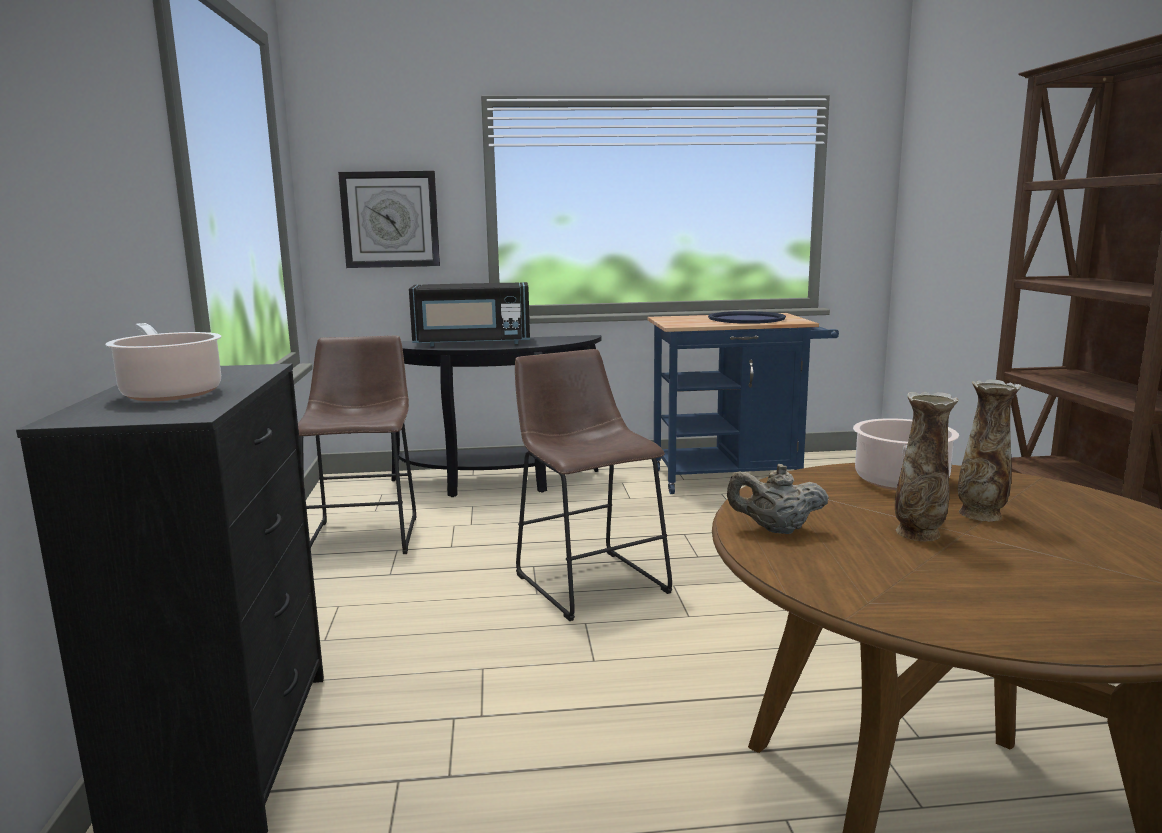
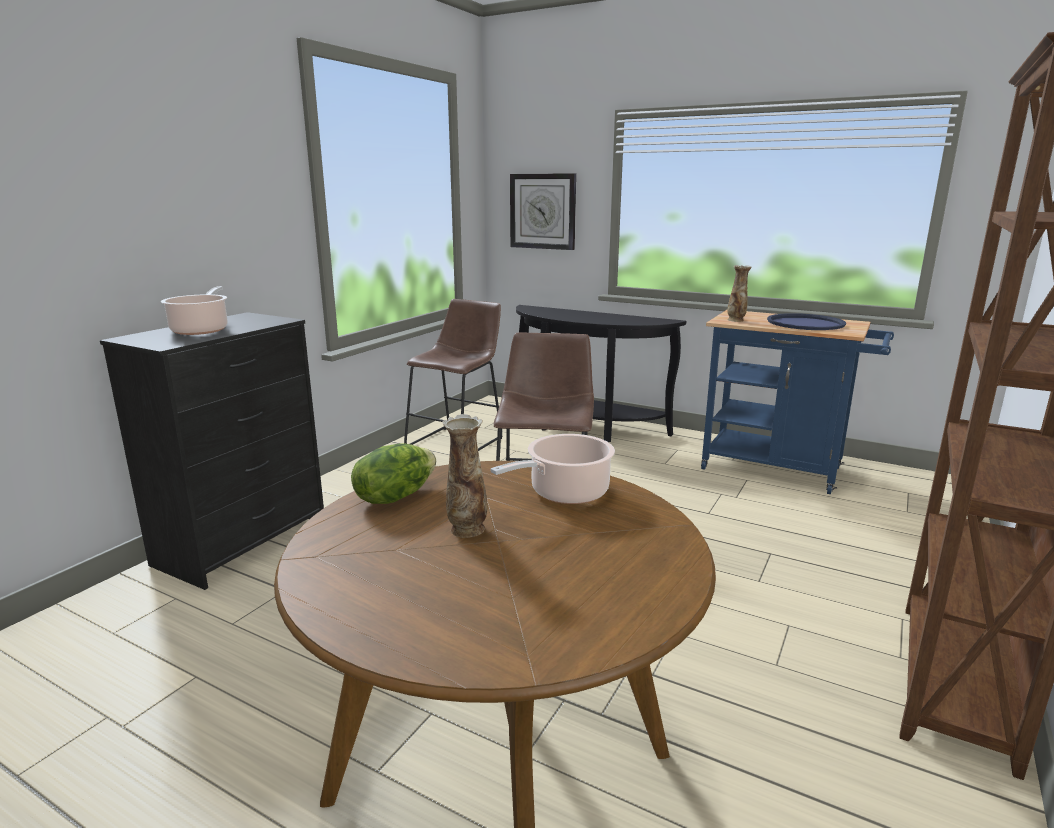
camera: 35 degrees right, 5 degrees up
(472, 343) = (574, 314): black microwave -> none
(776, 530) = (395, 496): beige teapot -> lettuce
(981, 514) = (549, 533): vase -> vase (736, 320)

